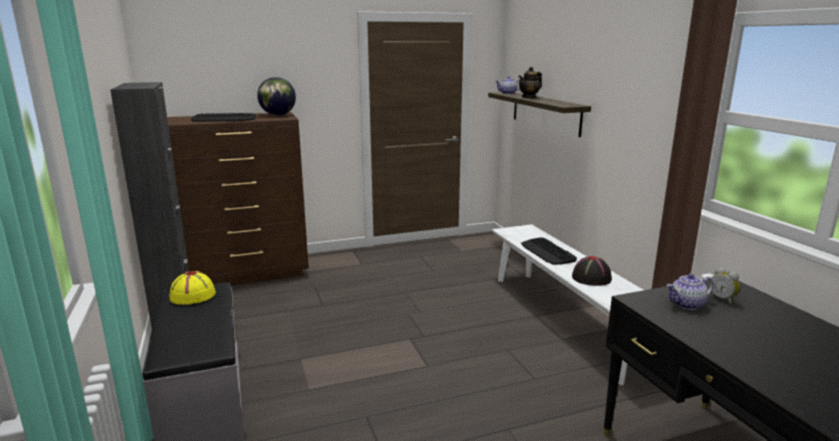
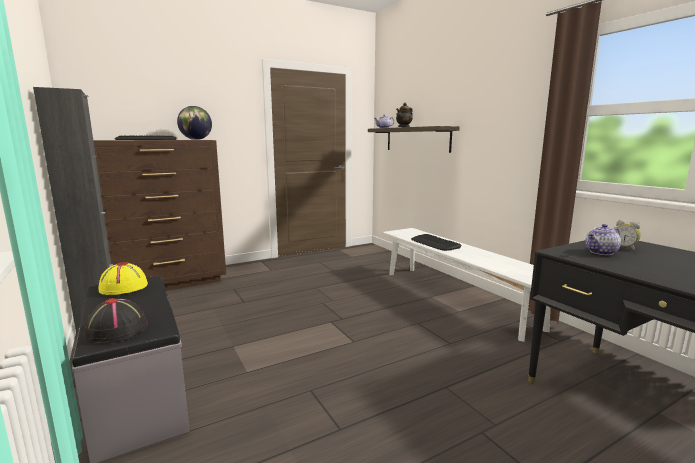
camera: 10 degrees left, 5 degrees down
(591, 278) = (480, 257): black hat -> black hat (117, 331)

